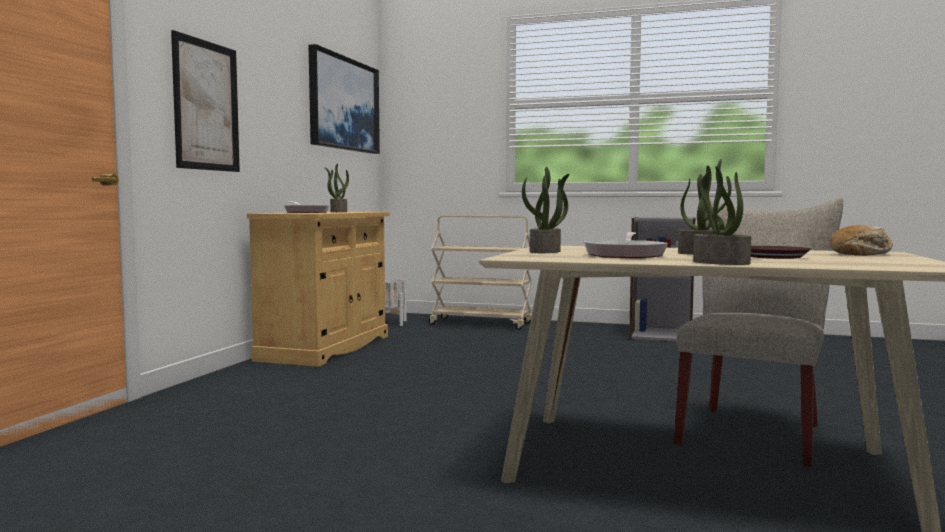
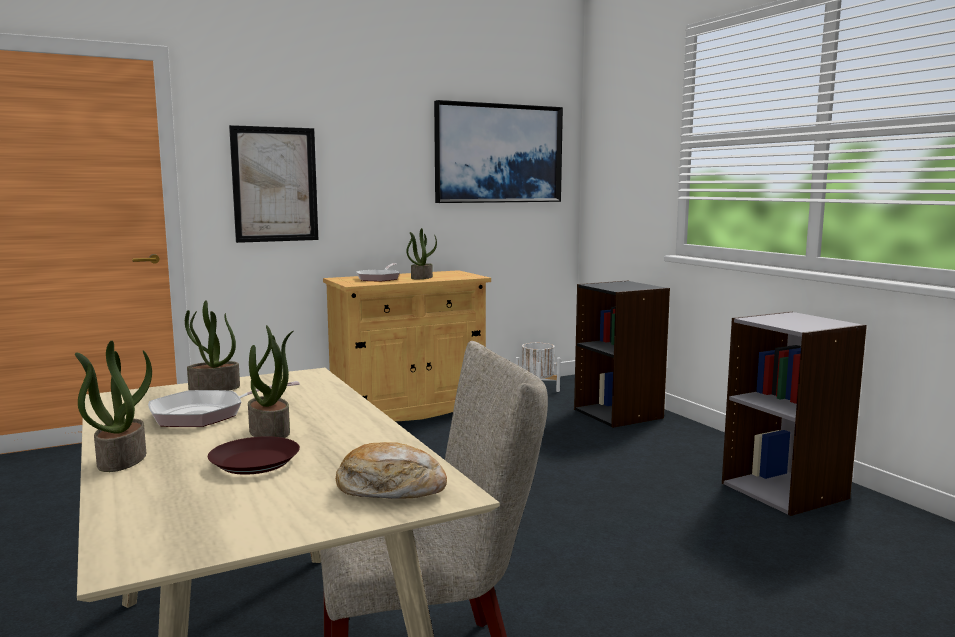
camera: 45 degrees right, 5 degrees up
(481, 323) = (619, 413): beige cart -> black bookcase

